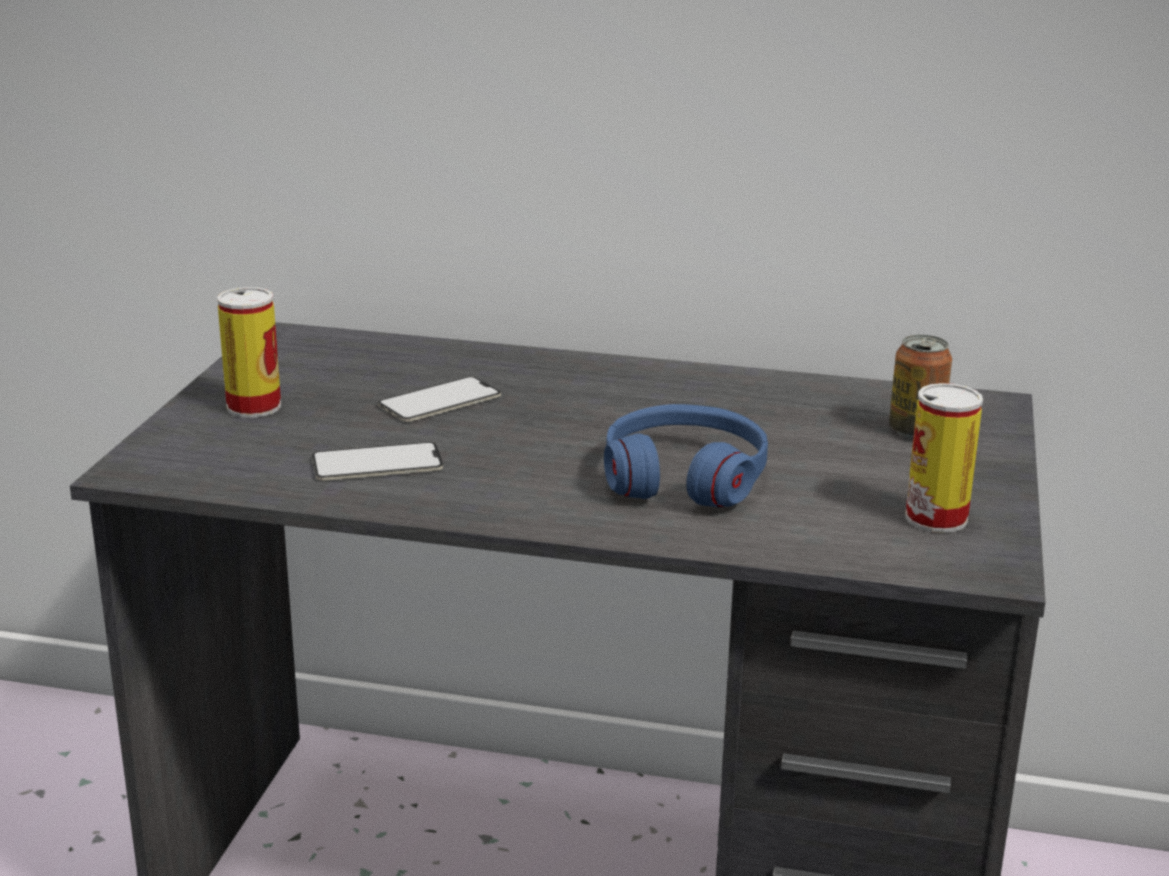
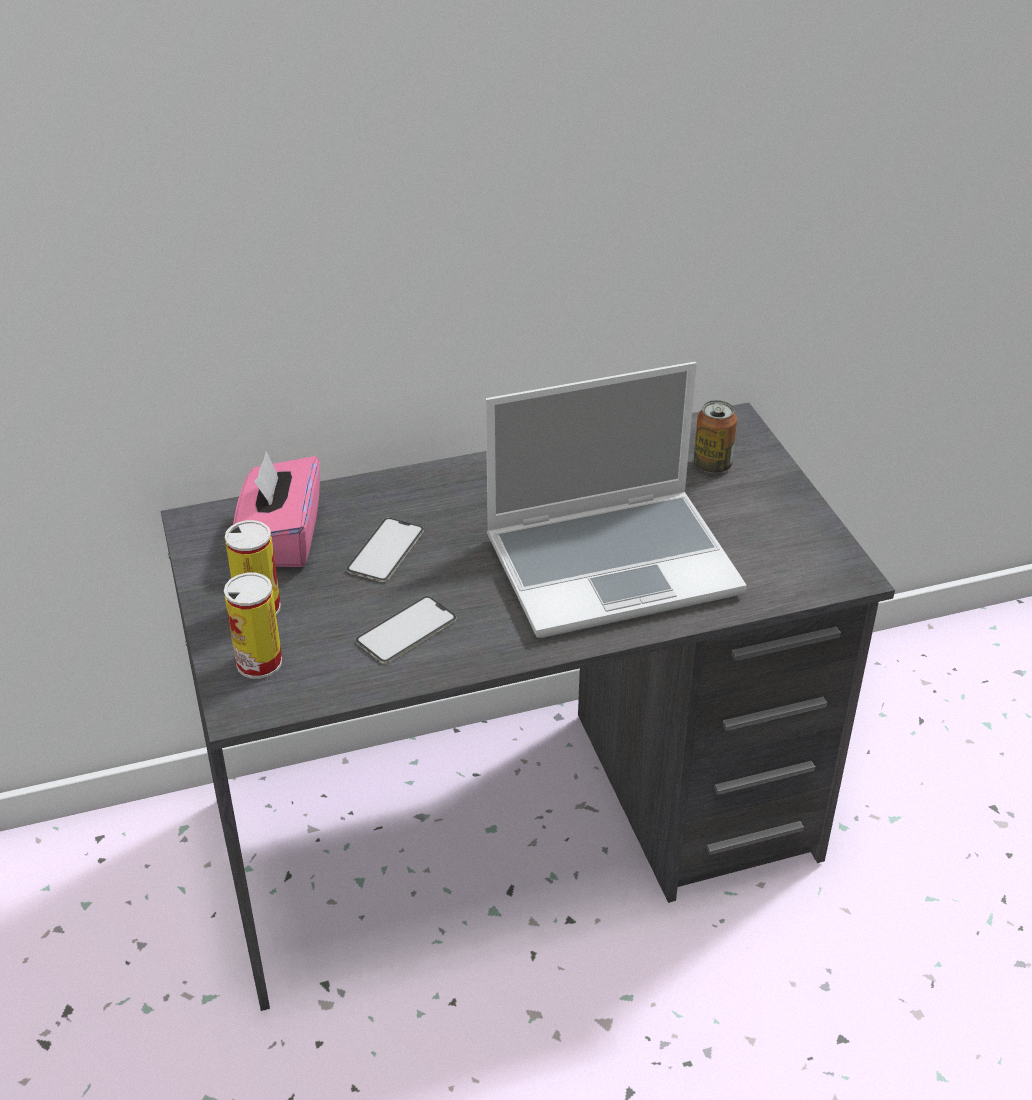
camera: 30 degrees left, 15 degrees up
(347, 366) = (281, 539): none -> pink tissue box
(684, 477) = (614, 564): blue headphones -> laptop
(936, 518) = (787, 542): can -> can (259, 662)

